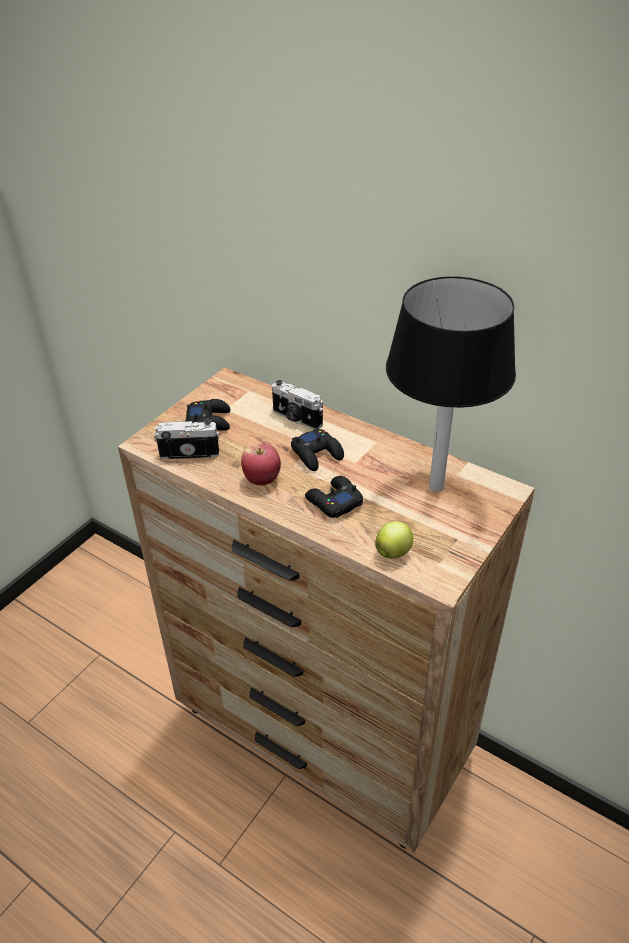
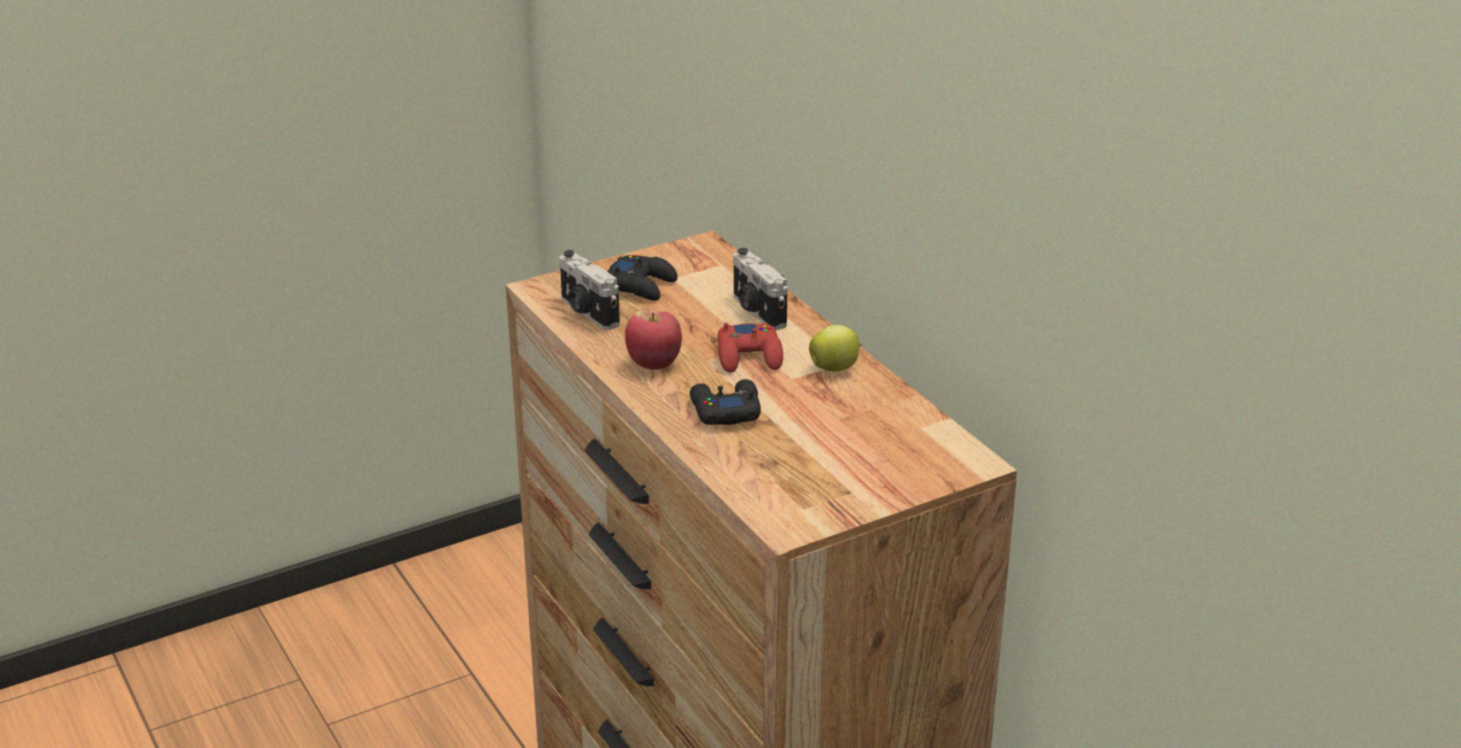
camera: 25 degrees right, 10 degrees down
(189, 452) = (587, 312): camera -> camera turned 150 degrees counterclockwise
(317, 454) = (749, 356): black game controller -> red game controller
(393, 552) = (754, 481): apple -> apple (835, 368)
(436, 487) = (877, 432): black table lamp -> none

